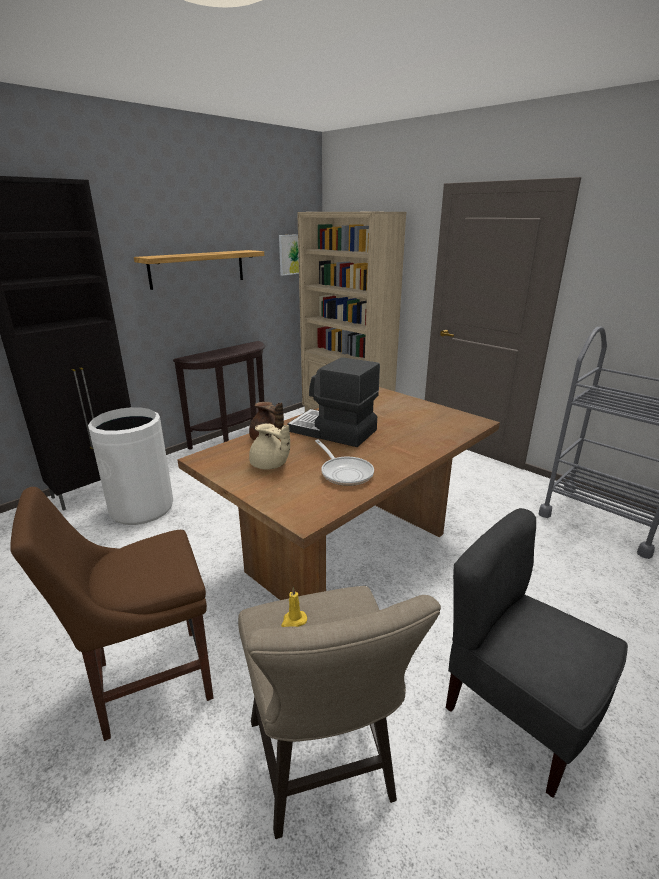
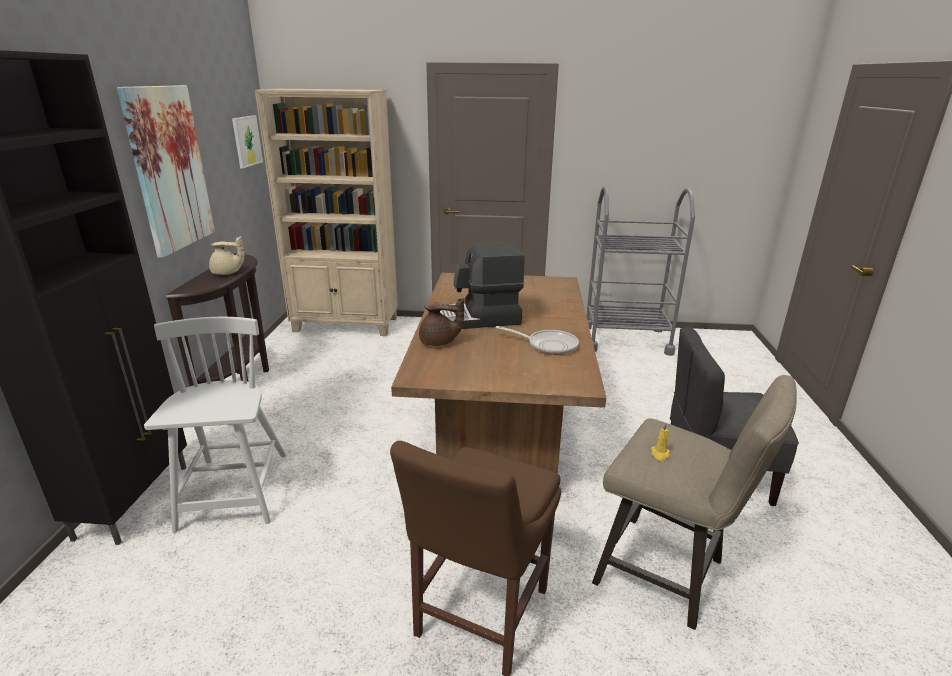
camera: 40 degrees left, 0 degrees up
(142, 508) = (235, 492): white trash can -> white chair
(197, 268) = (169, 169): shelf -> picture
(270, 465) = (484, 361): beige teapot -> beige teapot (227, 273)

